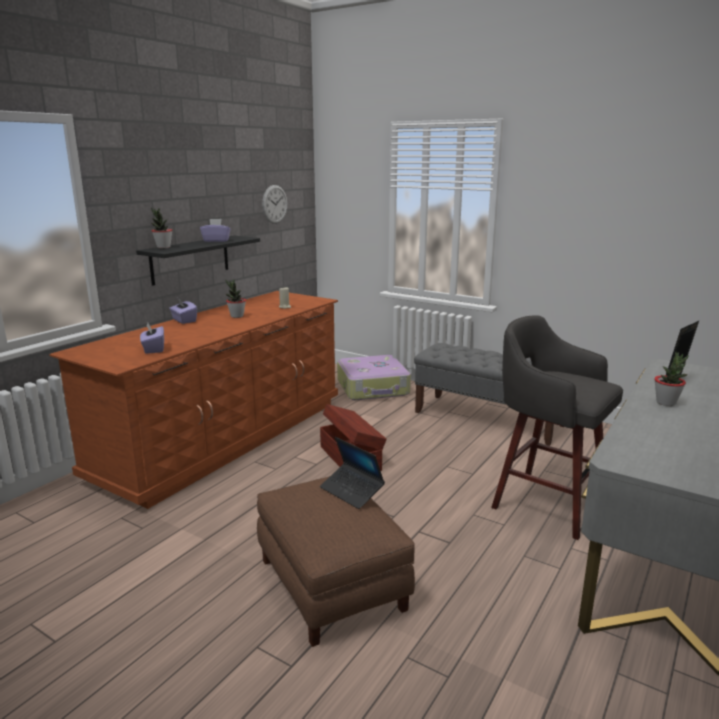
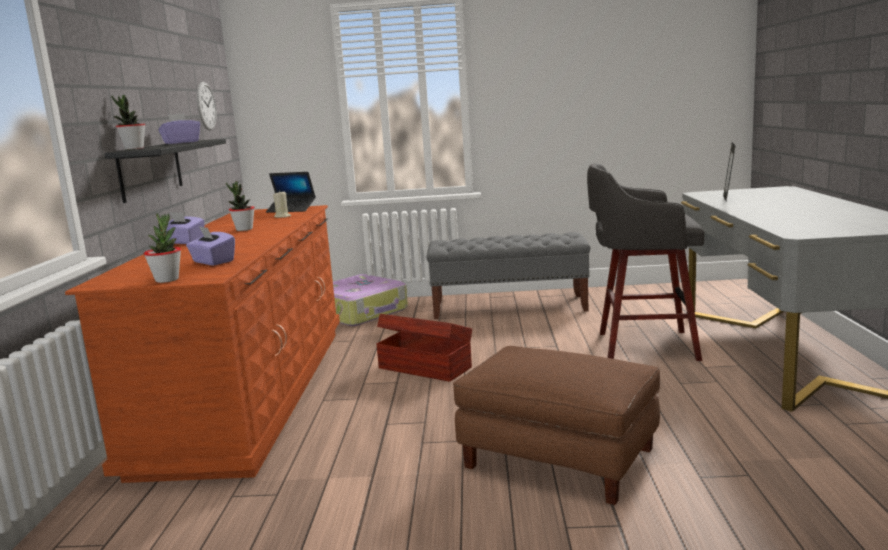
camera: 30 degrees left, 5 degrees down
(352, 491) = (554, 347): laptop -> laptop (291, 209)
(666, 403) = (751, 207): potted plant -> potted plant (167, 280)

